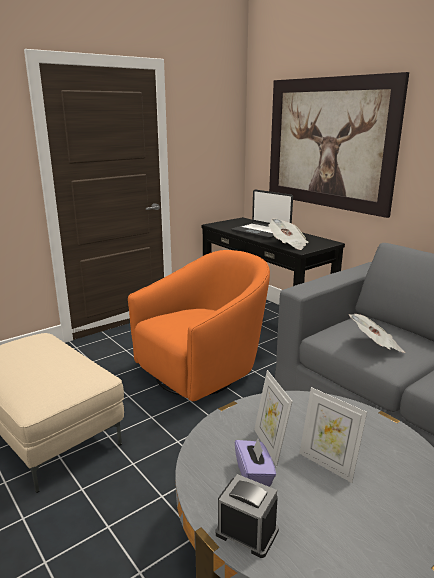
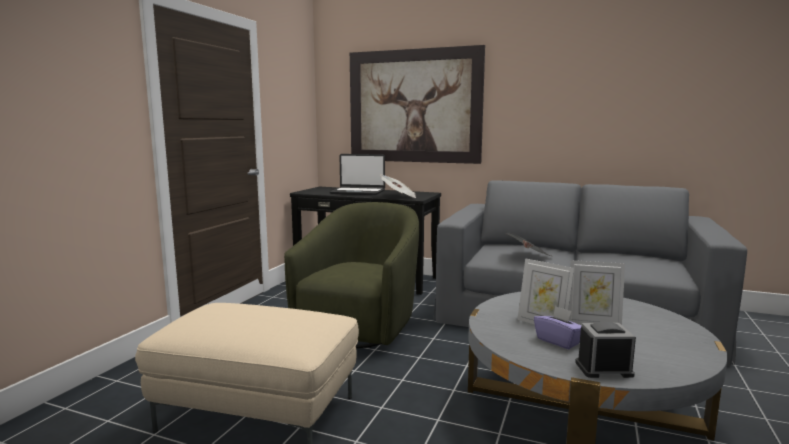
camera: 30 degrees left, 10 degrees down
(204, 371) = (361, 326): orange armchair -> green armchair

